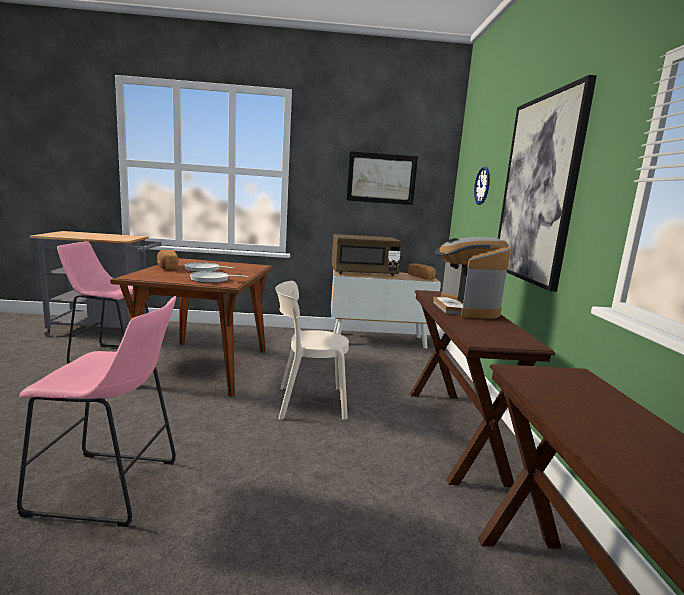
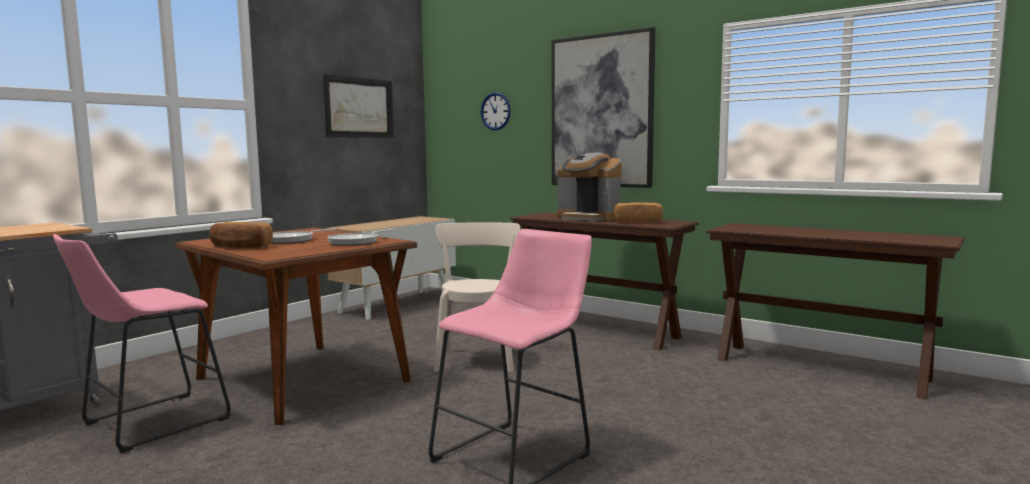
camera: 50 degrees left, 5 degrees down
(307, 402) = (478, 358): beige chair -> beige chair turned 150 degrees clockwise
(364, 273) = (373, 225): brown microwave -> none
(421, 277) = (427, 218): bread -> bread (638, 221)

